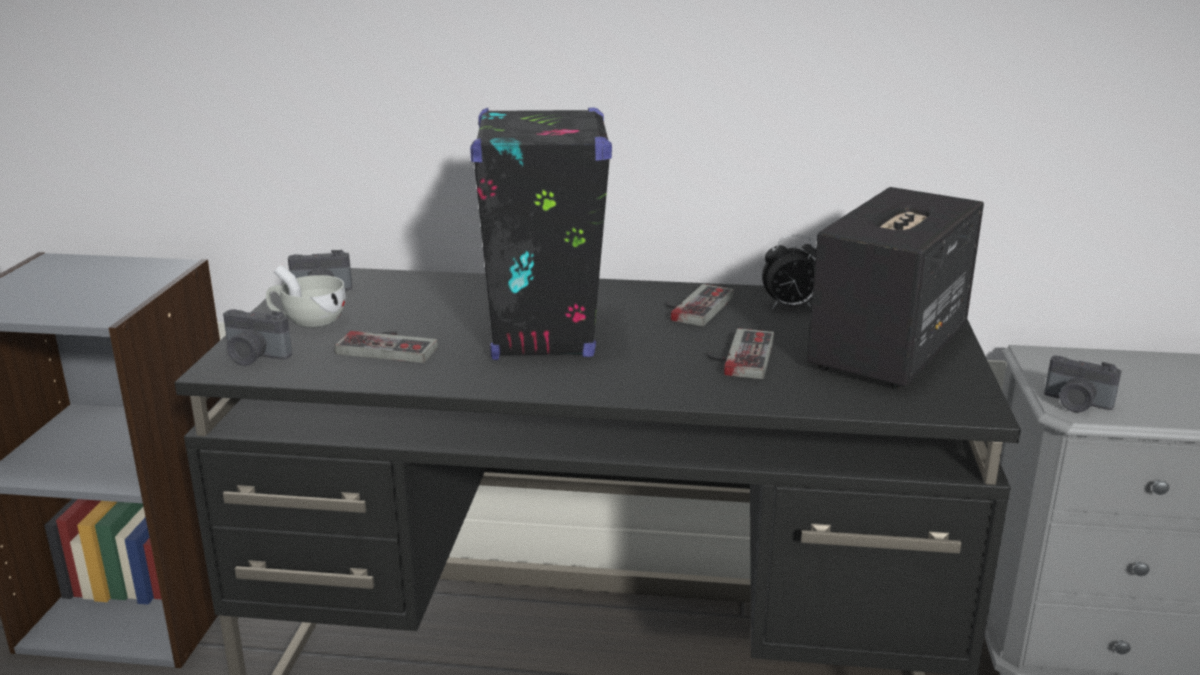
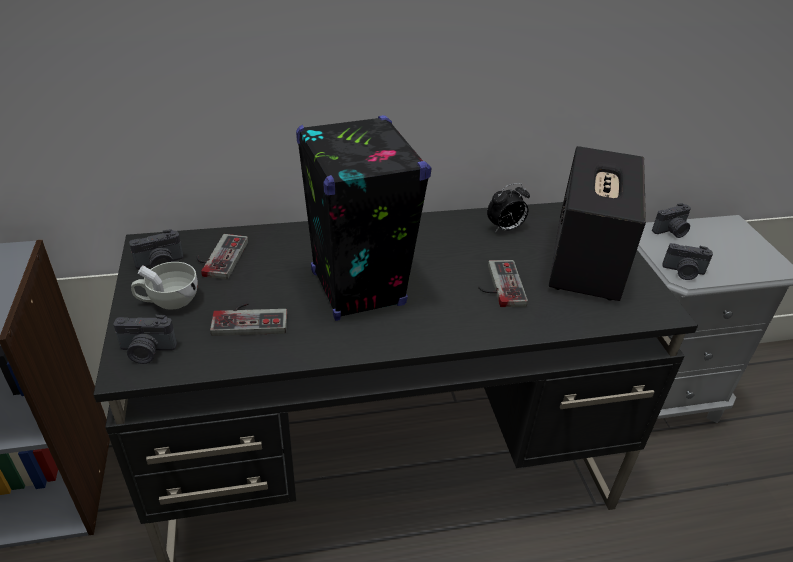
camera: 20 degrees left, 15 degrees up
(692, 306) = (442, 238): game controller -> game controller (218, 257)
(1087, 360) = (671, 231): none -> camera

